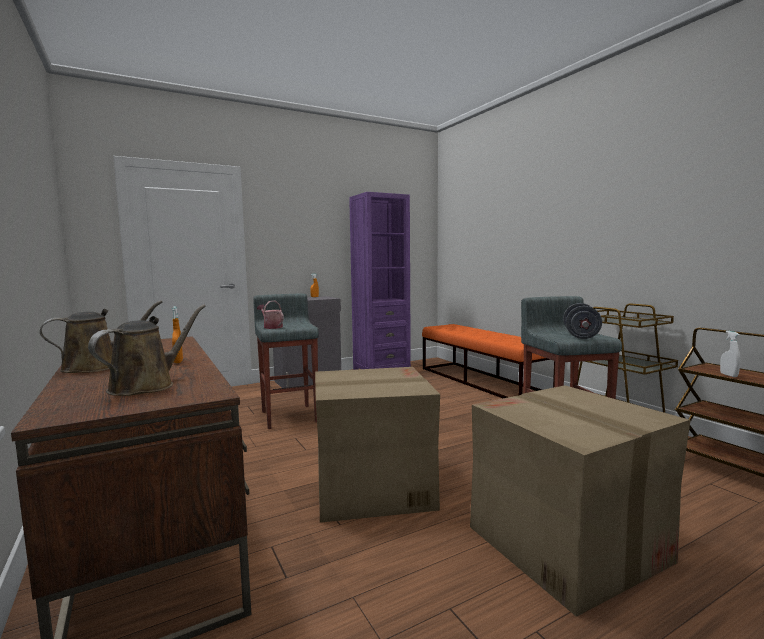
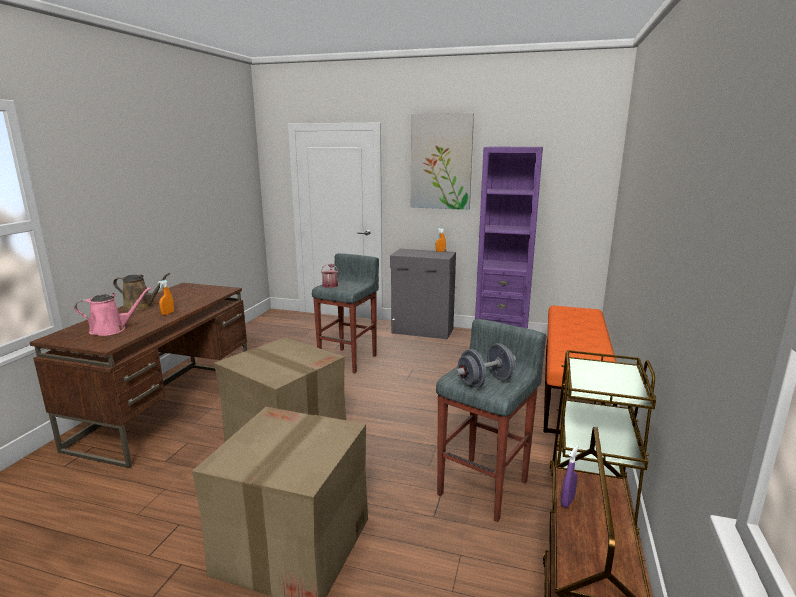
camera: 45 degrees right, 10 degrees up
(147, 385) = (112, 329): brown watering can -> pink watering can
(306, 210) = (441, 162): none -> picture
(728, 375) = (567, 501): white spray bottle -> purple spray bottle

